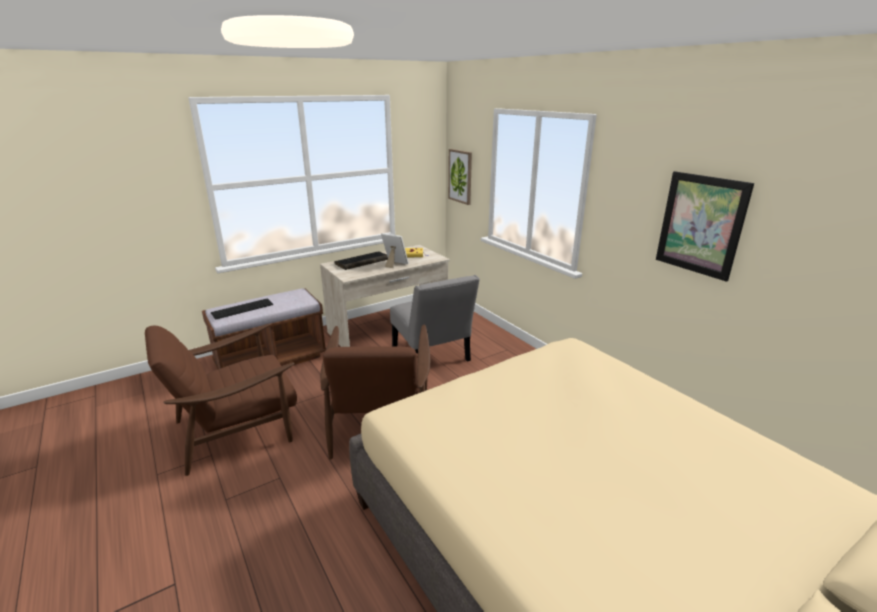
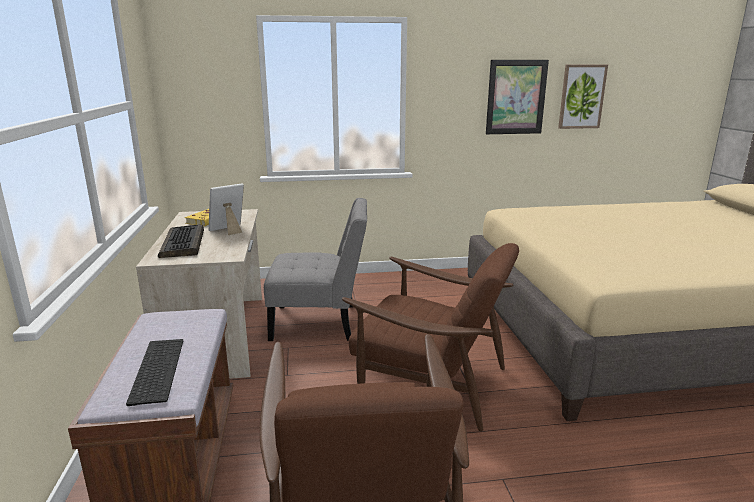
camera: 65 degrees left, 5 degrees down
(460, 176) = (196, 109): picture -> picture (581, 96)

